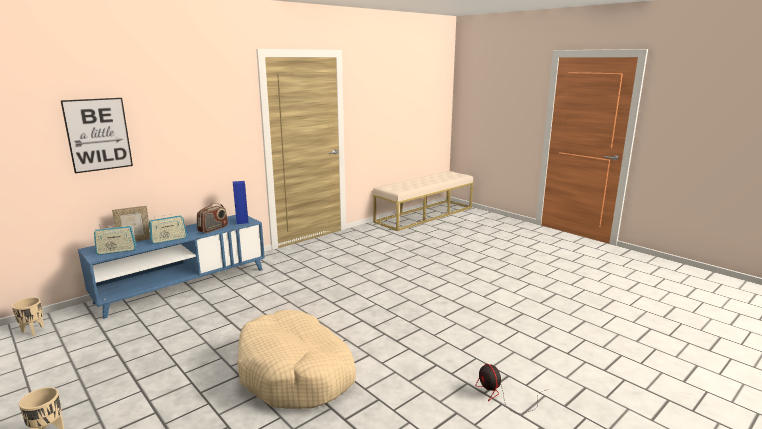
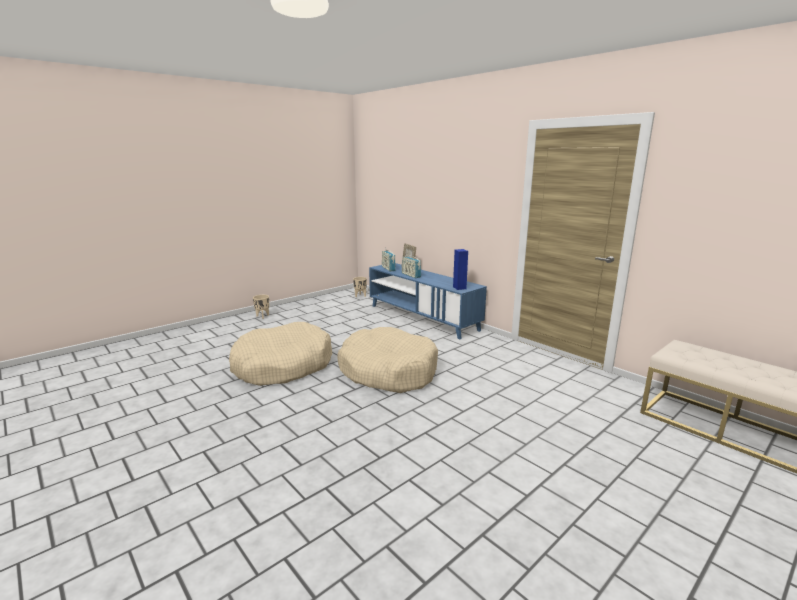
camera: 90 degrees right, 0 degrees up
(98, 134) = (413, 190): picture -> none
(213, 229) = (437, 282): radio -> none
(327, 304) = (388, 371): none -> beige dog bed
(502, 396) = (191, 462): fan -> none

